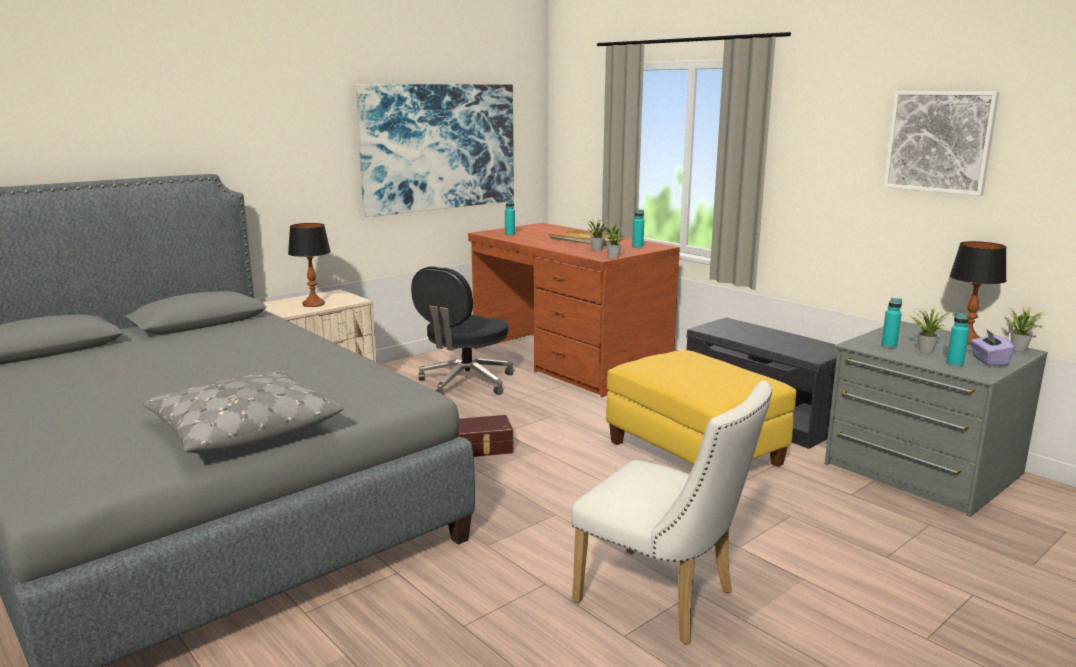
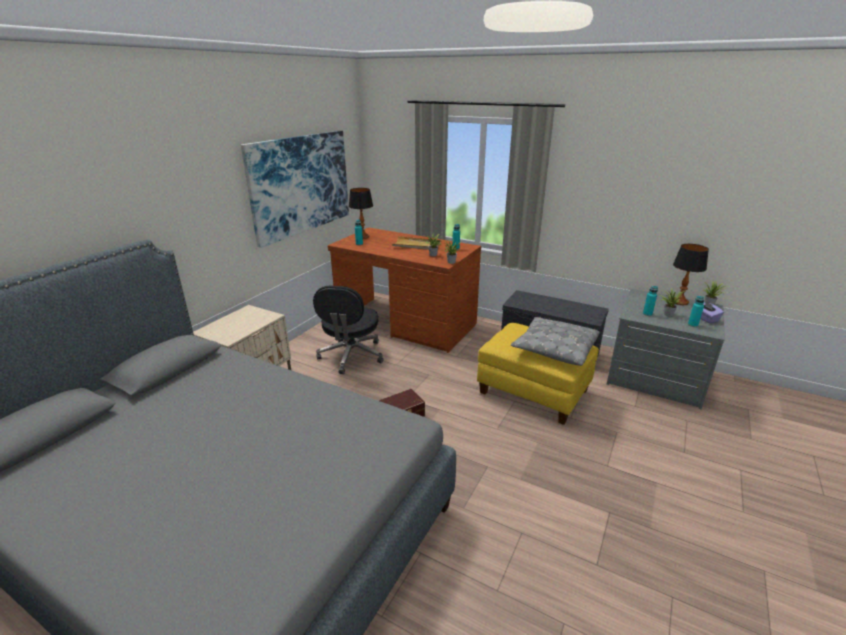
camera: 20 degrees left, 10 degrees up
(242, 429) = (314, 504): grey pillow -> grey pillow (554, 349)
(313, 304) = (241, 326): table lamp -> table lamp (362, 236)
(665, 600) = (599, 524): white chair -> none
(939, 141) = (664, 181): picture -> none

